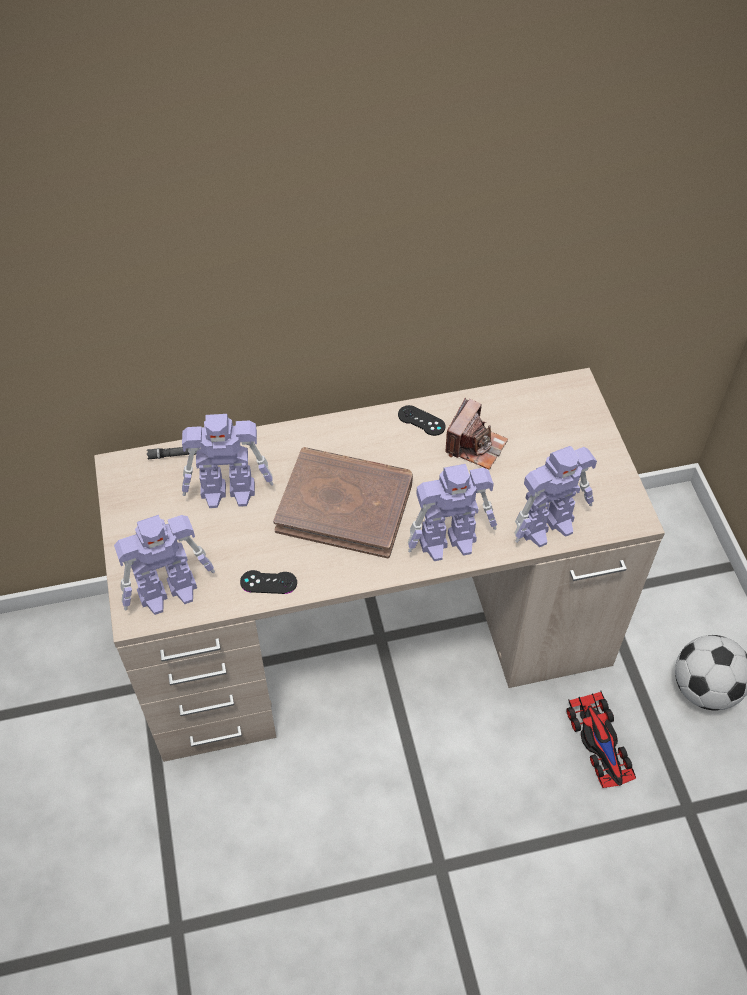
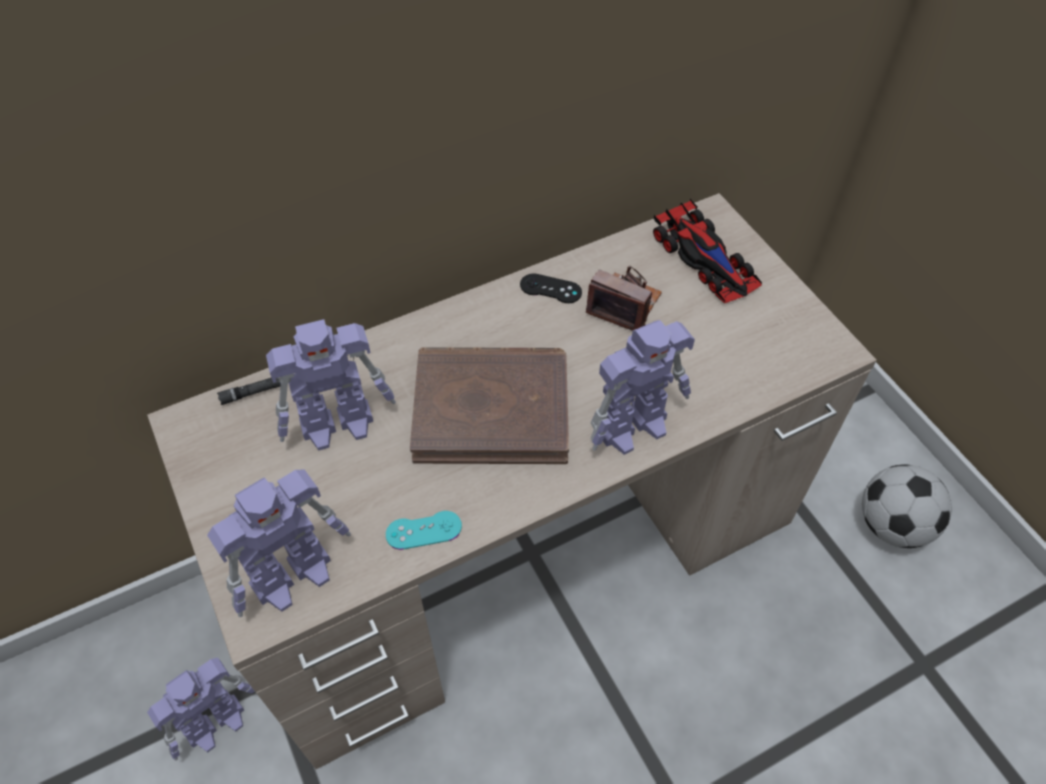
camera: 15 degrees left, 0 degrees up
(268, 582) = (423, 530): black game controller -> turquoise game controller
(475, 445) = (624, 305): camera -> camera turned 75 degrees counterclockwise
(548, 525) = (743, 381): toy robot -> toy robot (217, 722)
(600, 742) = (807, 613): toy car -> toy car (705, 259)

